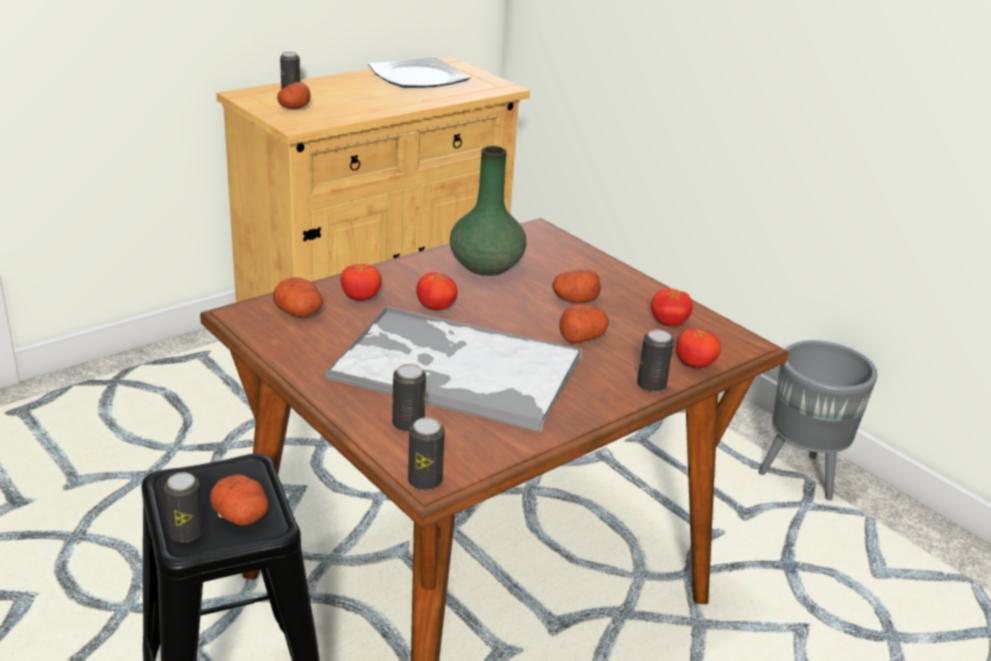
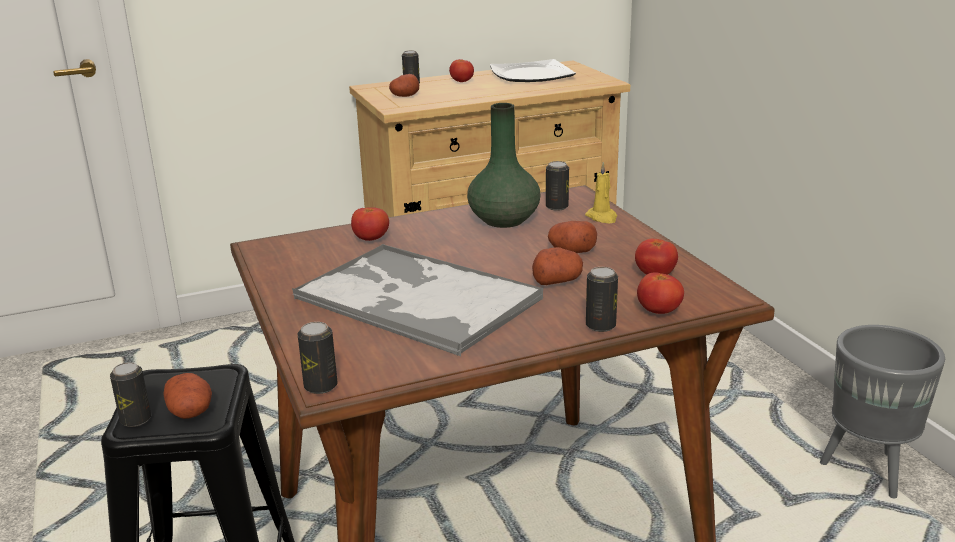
camera: 20 degrees right, 5 degrees down
(300, 313) = (310, 247): potato -> none
(408, 424) = (340, 339): can -> can (557, 207)
(436, 308) = (433, 250): tomato -> tomato (462, 82)
(581, 258) = (602, 217): none -> yellow candle

